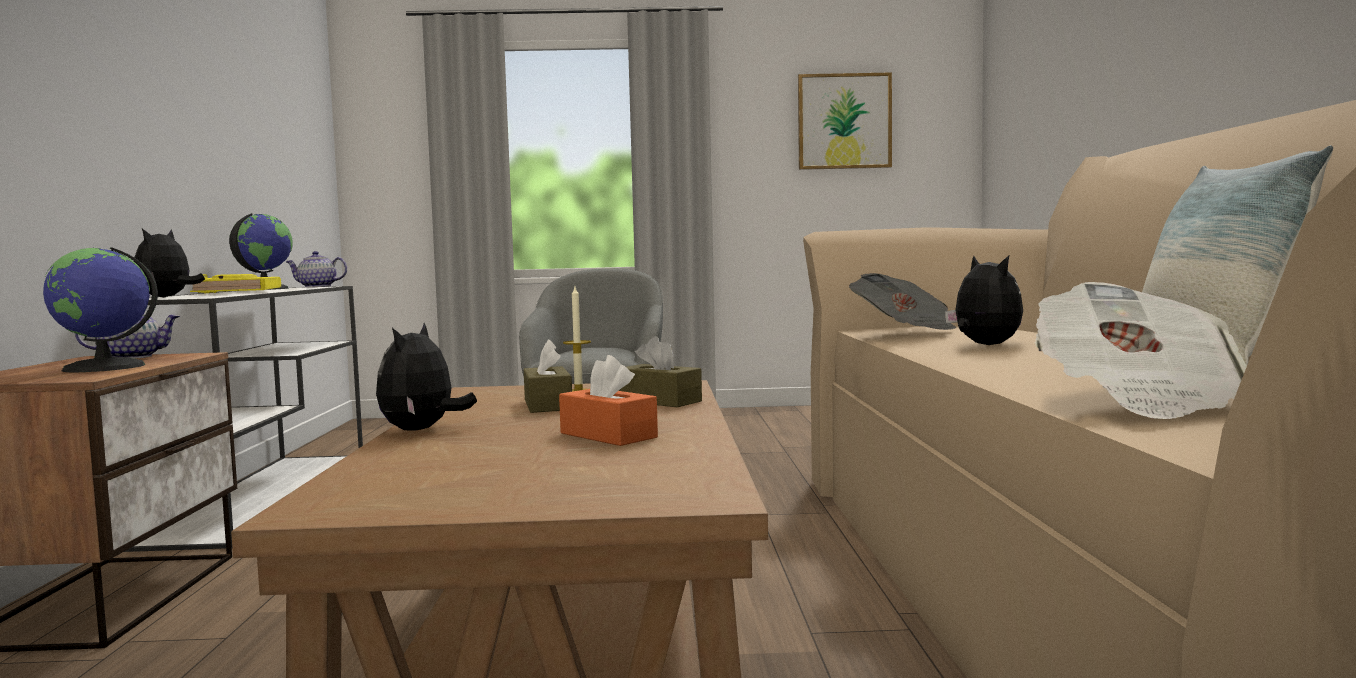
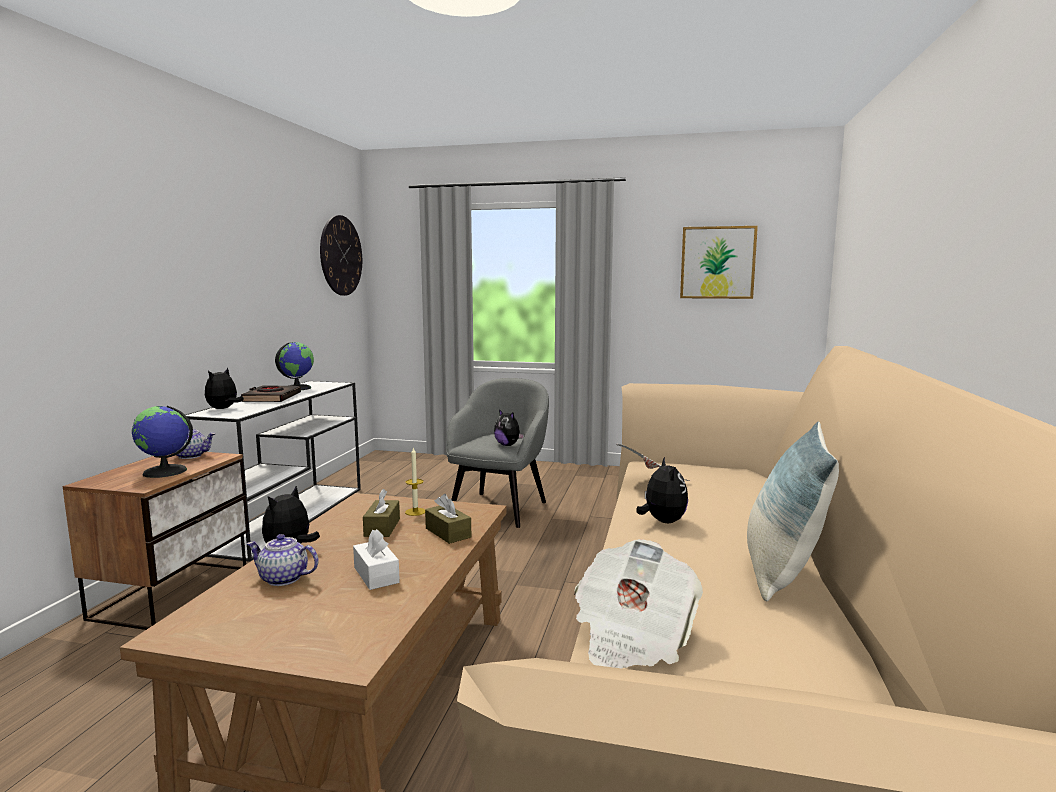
camera: 15 degrees right, 5 degrees up
(237, 292) = (271, 398): yellow book -> black book
(304, 108) = (341, 255): none -> wall clock
(317, 286) = (331, 384): teapot -> teapot (282, 579)
(608, 435) = (376, 575): orange tissue box -> white tissue box
(617, 353) = (508, 445): none -> plush toy

